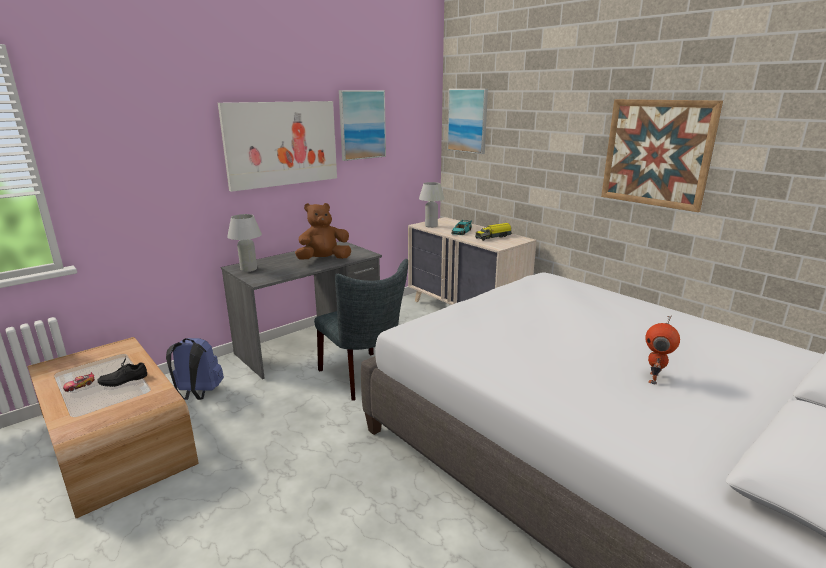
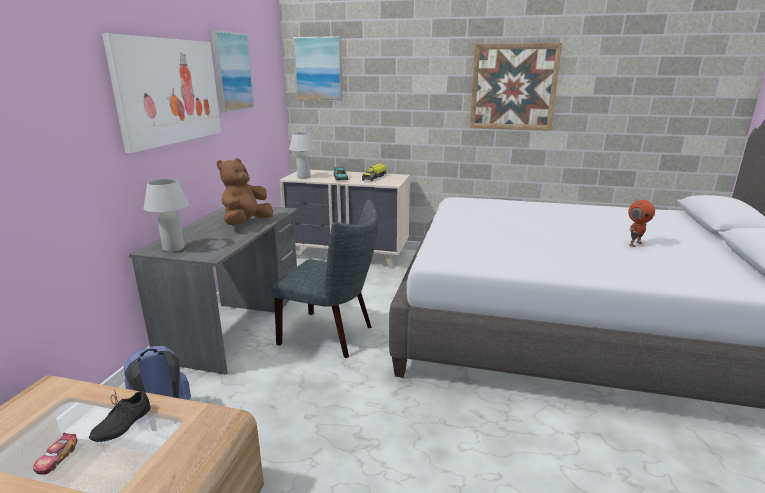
camera: 35 degrees left, 0 degrees up
(655, 378) = (634, 244): toy robot -> toy robot turned 120 degrees counterclockwise

